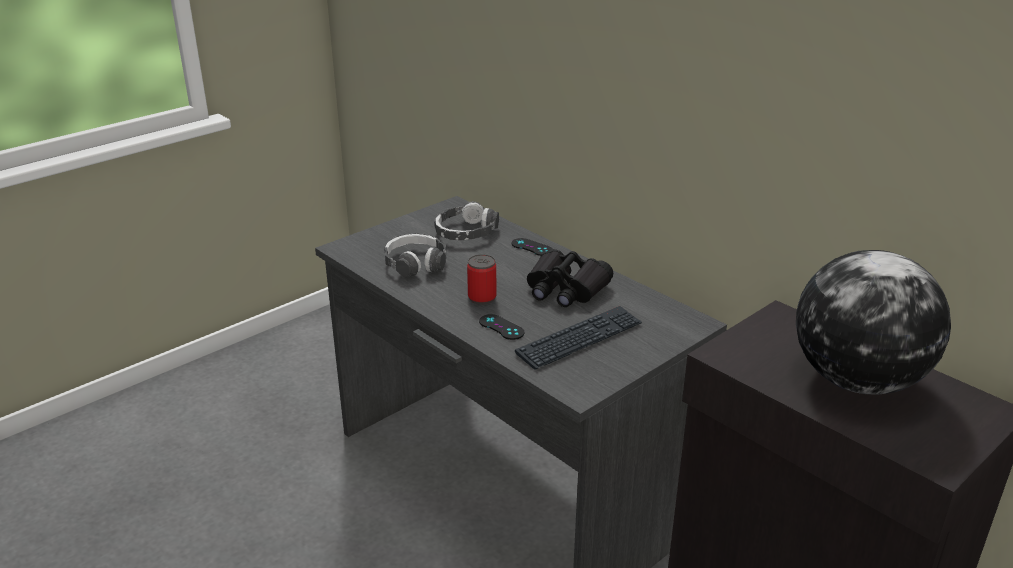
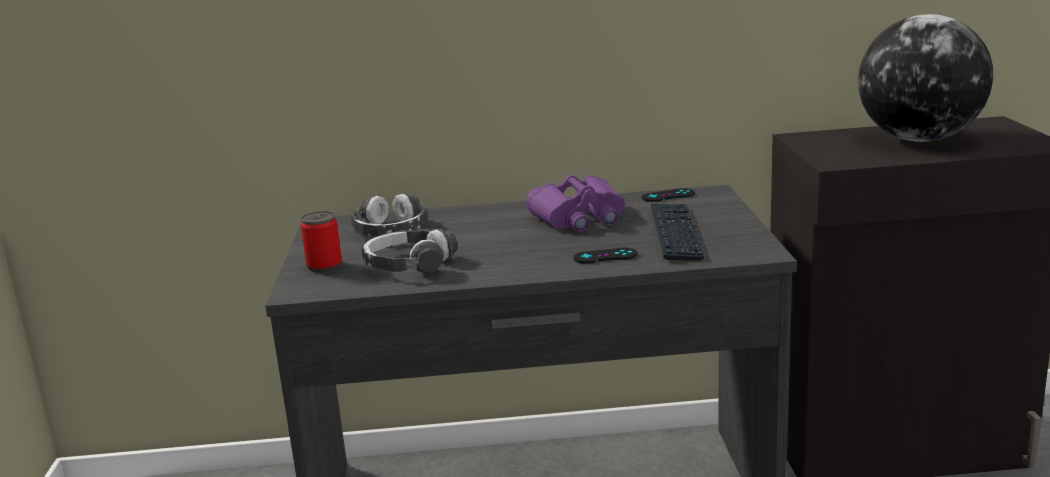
camera: 50 degrees left, 10 degrees down
(482, 298) = (536, 252): can -> can (324, 266)
(532, 247) = (477, 213): black game controller -> black game controller (668, 195)
(565, 289) = (579, 218): black binoculars -> purple binoculars

